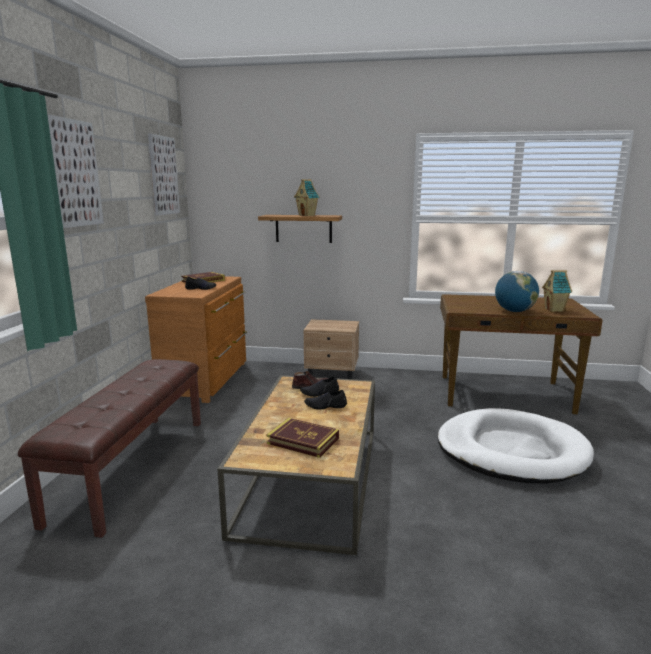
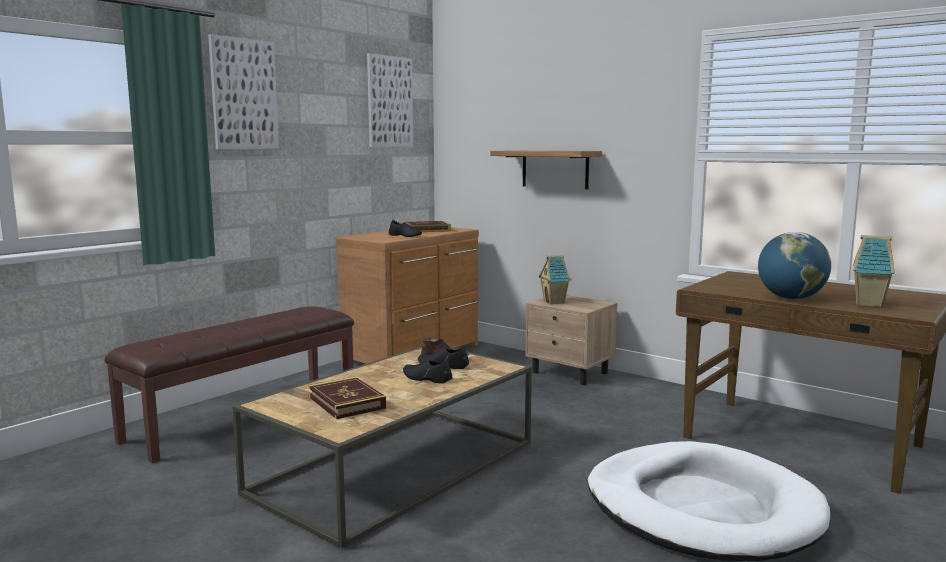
camera: 30 degrees right, 5 degrees down
(307, 215) = (552, 150): toy house -> toy house (554, 302)

